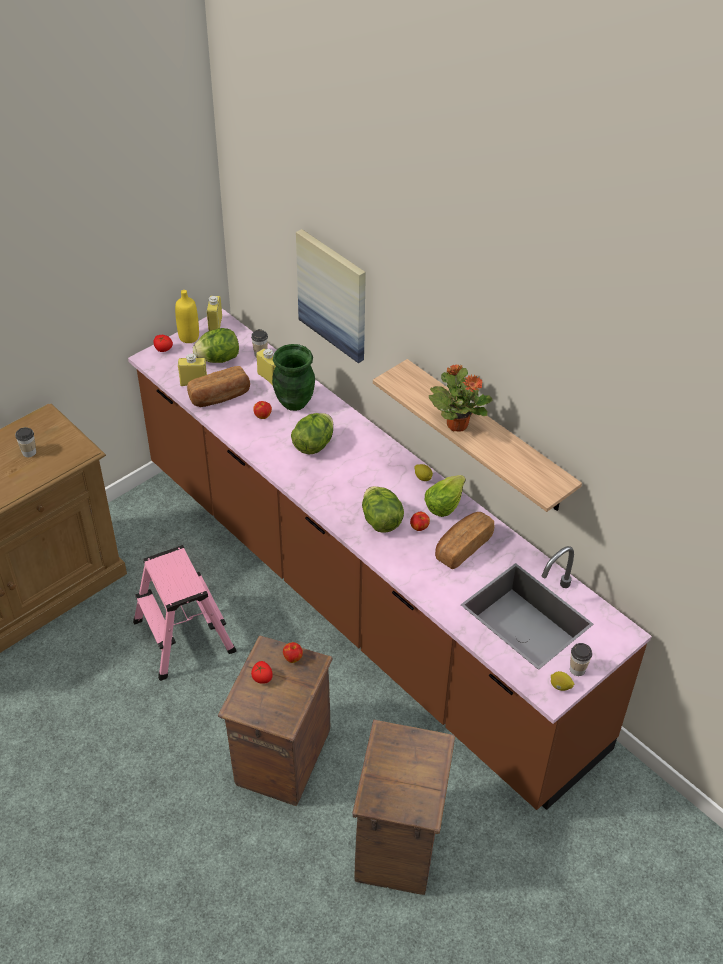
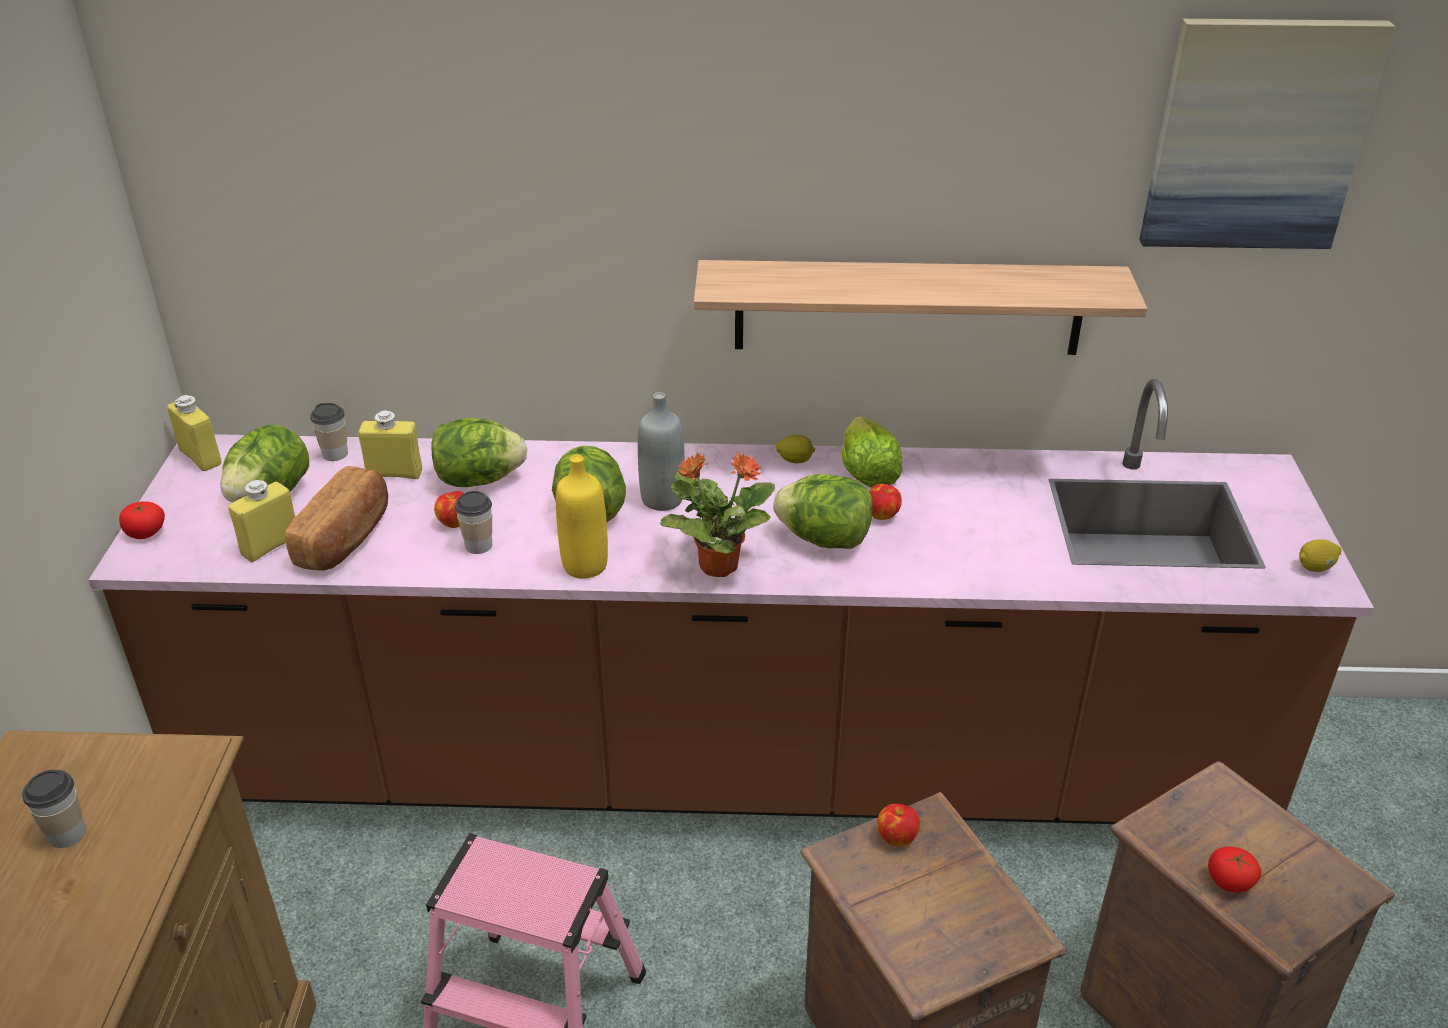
camera: 45 degrees left, 10 degrees down
(189, 337) = (174, 495): yellow bottle -> yellow bottle (585, 566)
(262, 678) = (897, 902): tomato -> tomato (1229, 882)
(294, 402) = (479, 480): green vase -> lettuce
(333, 295) = (488, 232): picture -> picture (1257, 135)
(347, 458) = (662, 499): none -> grey bottle
(457, 424) = (889, 288): potted plant -> potted plant (717, 565)
(462, 547) = (966, 502): bread -> none
(577, 669) = (1296, 537): cup -> cup (478, 545)

